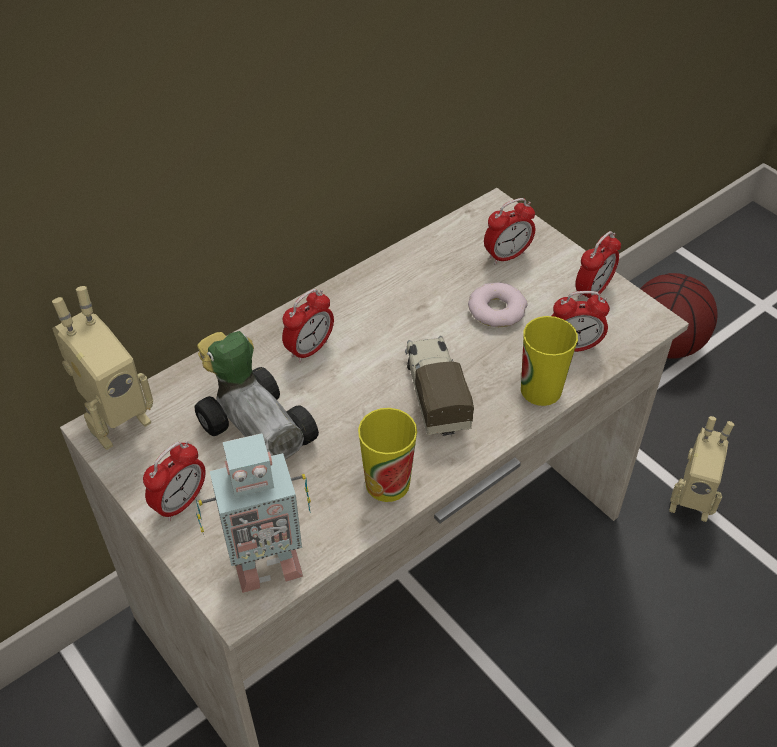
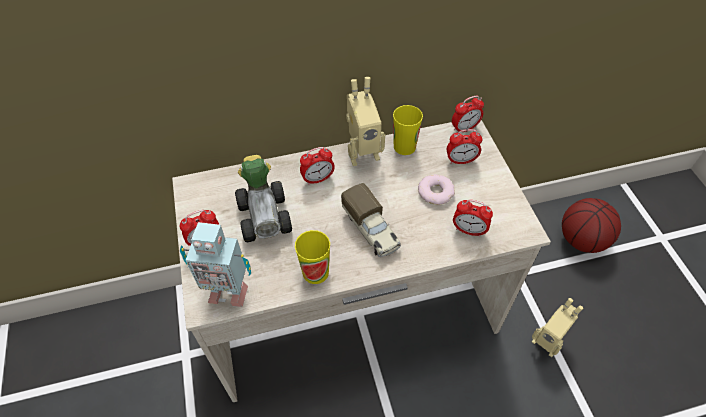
camera: 25 degrees right, 5 degrees up
(115, 421) = (199, 184): toy robot -> toy robot (362, 153)
(435, 394) = (371, 230): toy truck -> toy truck turned 135 degrees clockwise
(541, 390) = (433, 250): cup -> cup (404, 146)
(593, 291) = (501, 200): alarm clock -> alarm clock (464, 128)

